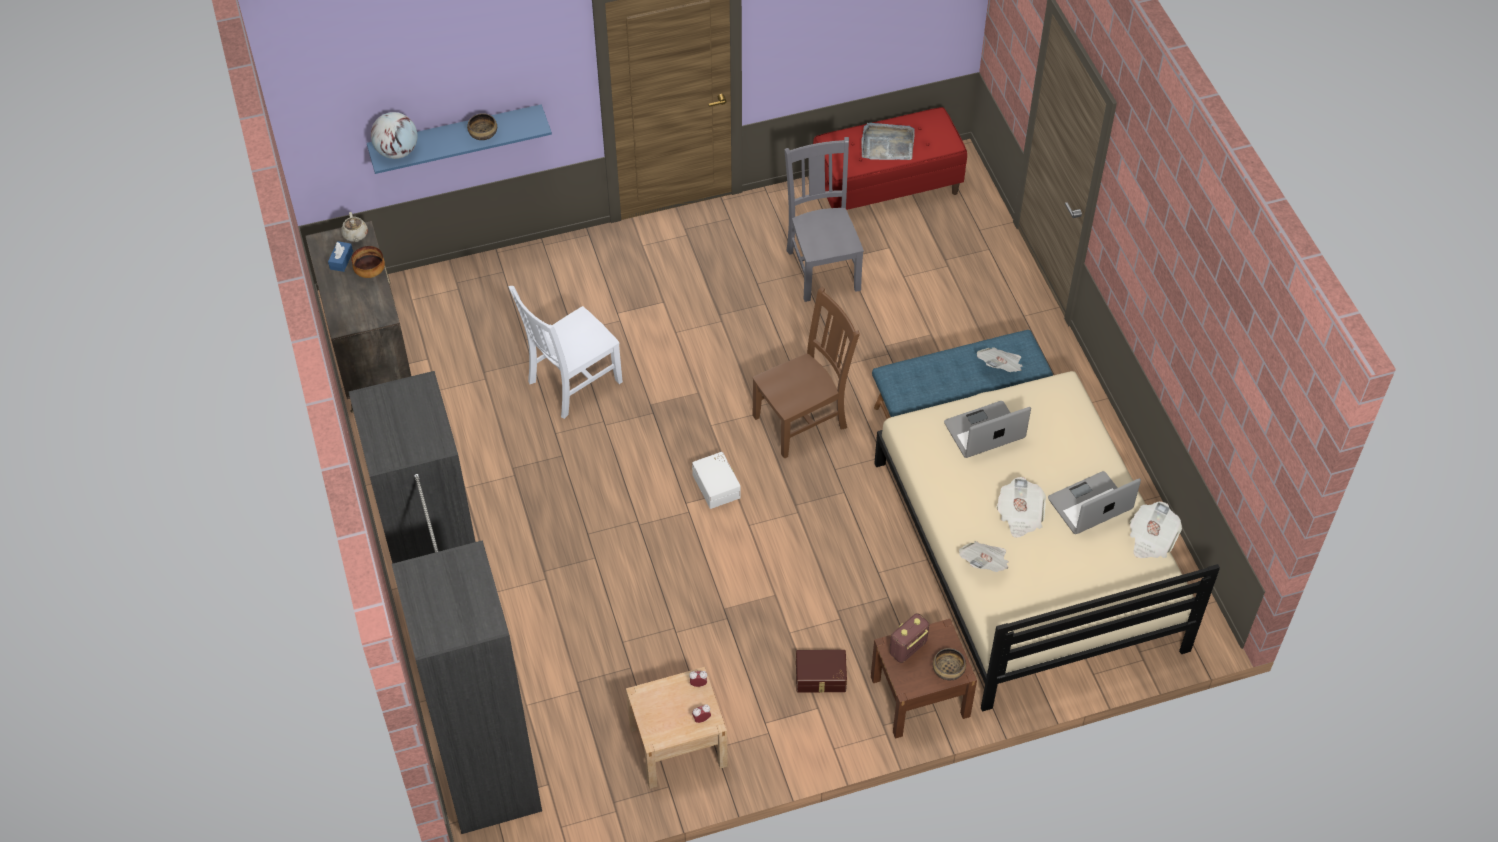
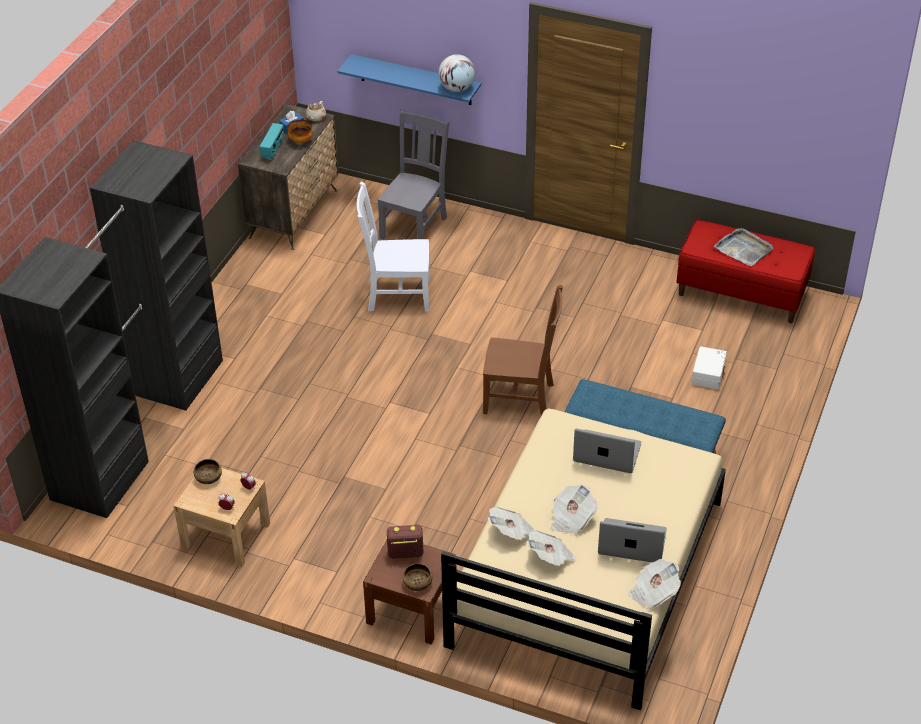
camera: 40 degrees right, 10 degrees down
(351, 299) = (273, 149): none -> radio
(397, 151) = (362, 66): globe -> globe (457, 88)
(483, 133) = (426, 81): bowl -> bowl (209, 477)
(717, 485) = (421, 404): white storage box -> white storage box (709, 374)
(821, 677) = (359, 555): brown storage box -> none
(822, 268) = (639, 317): grey chair -> grey chair (415, 226)
(1000, 367) = (672, 426): newspaper -> newspaper (550, 557)

